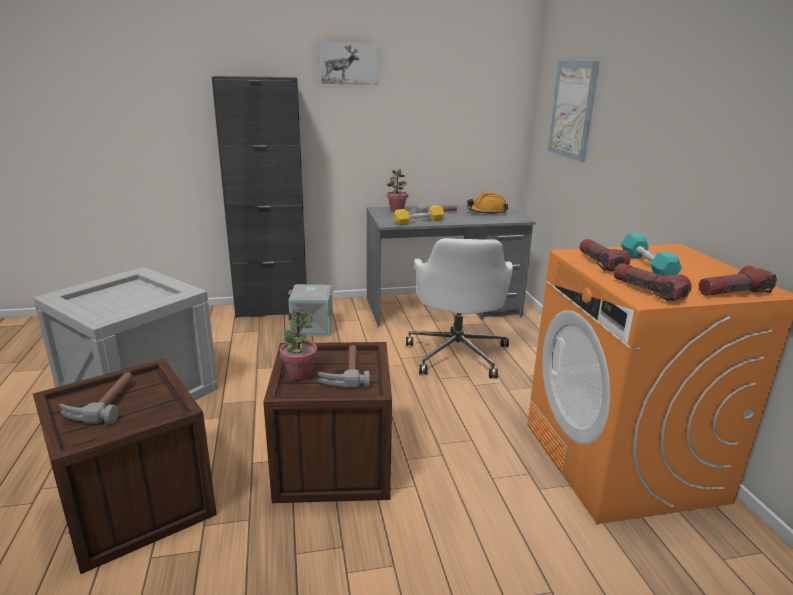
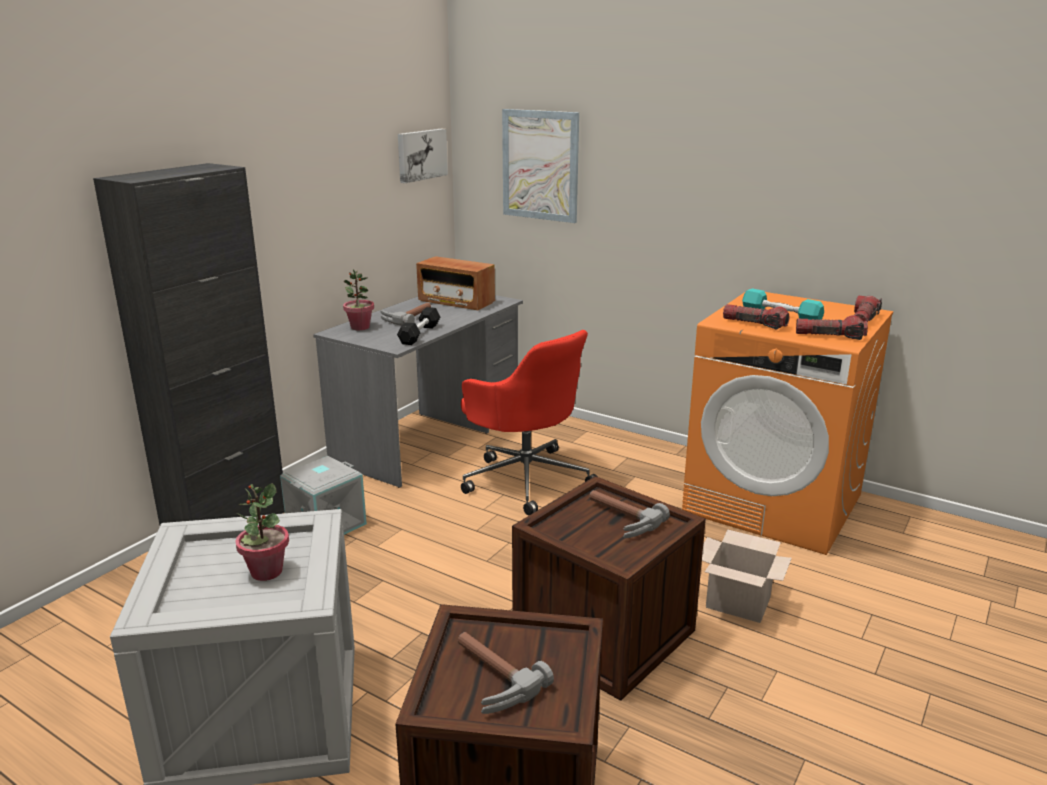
camera: 45 degrees left, 0 degrees up
(299, 374) = (590, 543): potted plant -> potted plant (266, 572)
(349, 63) = (267, 133): picture -> picture (421, 155)
(418, 222) = (420, 334): yellow dumbbell -> black dumbbell
(455, 506) = (740, 602): none -> cardboard box
(457, 353) = (526, 478): white office chair -> red office chair
(487, 212) = (456, 302): orange hard hat -> radio

